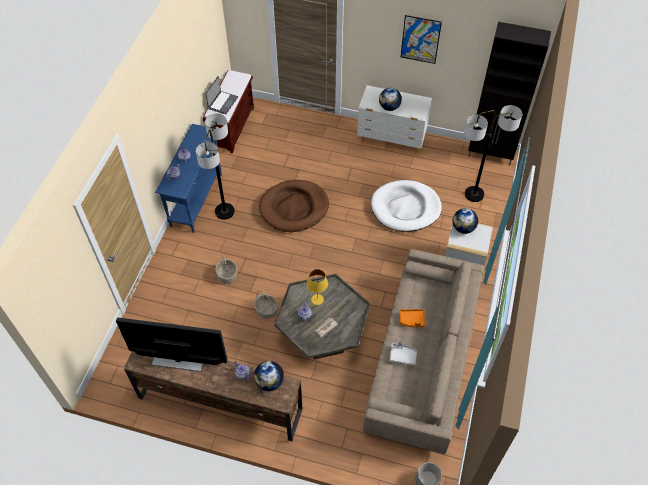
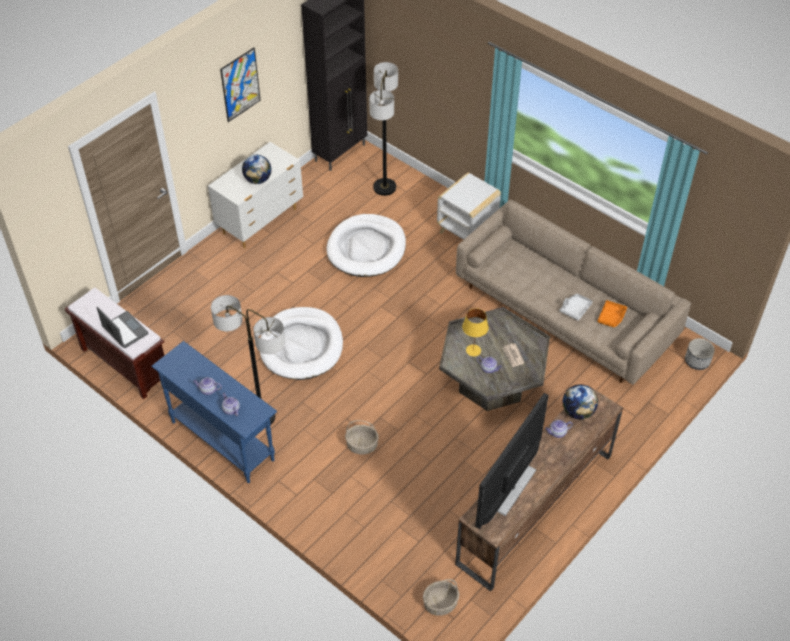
camera: 65 degrees left, 5 degrees down
(266, 310) = (433, 423): basket -> basket (440, 604)
(294, 208) = (301, 346): brown dog bed -> white dog bed
(412, 320) = (536, 285): orange tray -> orange tray (611, 317)
(463, 228) = (457, 194): globe -> none

